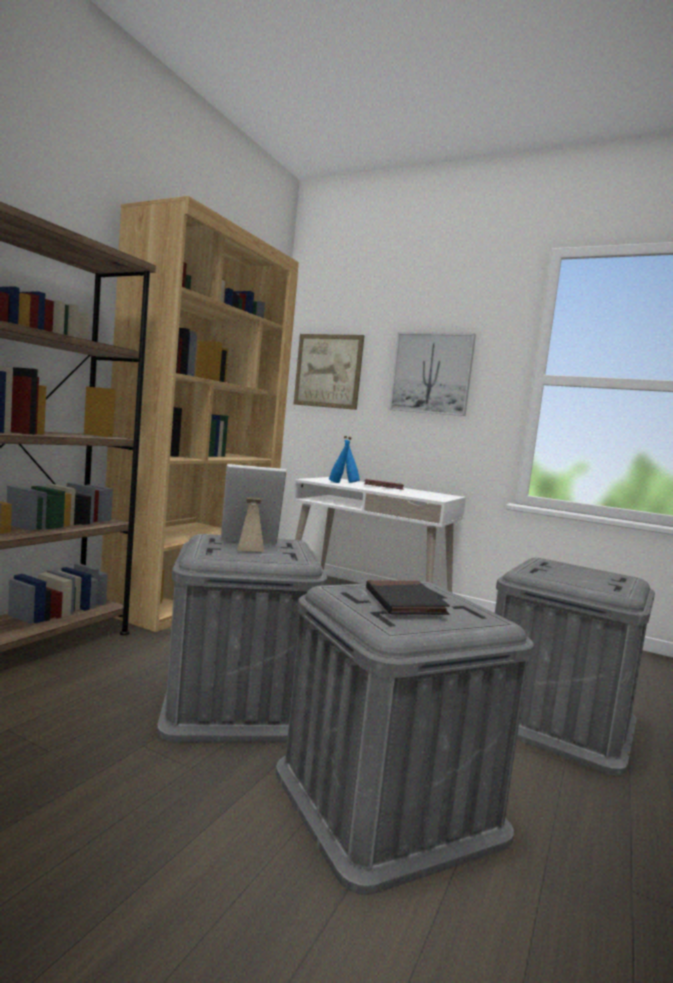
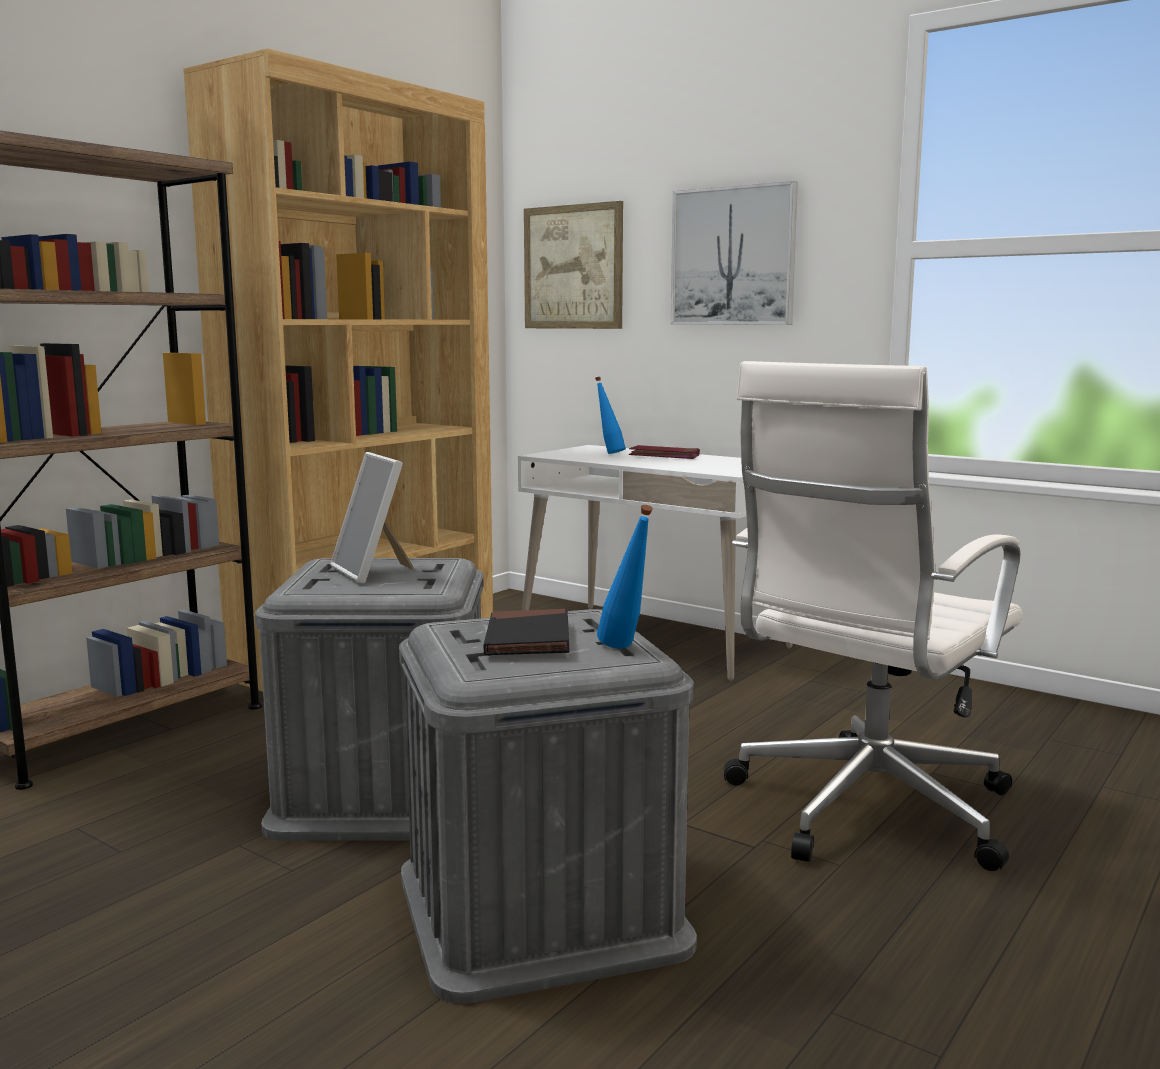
camera: 10 degrees right, 5 degrees up
(249, 546) = (373, 572): picture frame -> picture frame turned 120 degrees counterclockwise
(338, 483) = (587, 456): blue bottle -> blue bottle (626, 649)
(556, 720) = (865, 810): grey storage box -> white office chair

